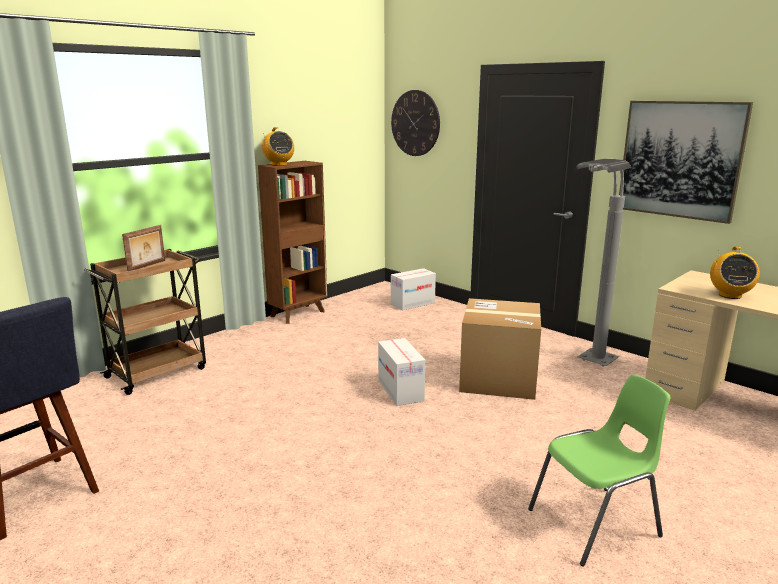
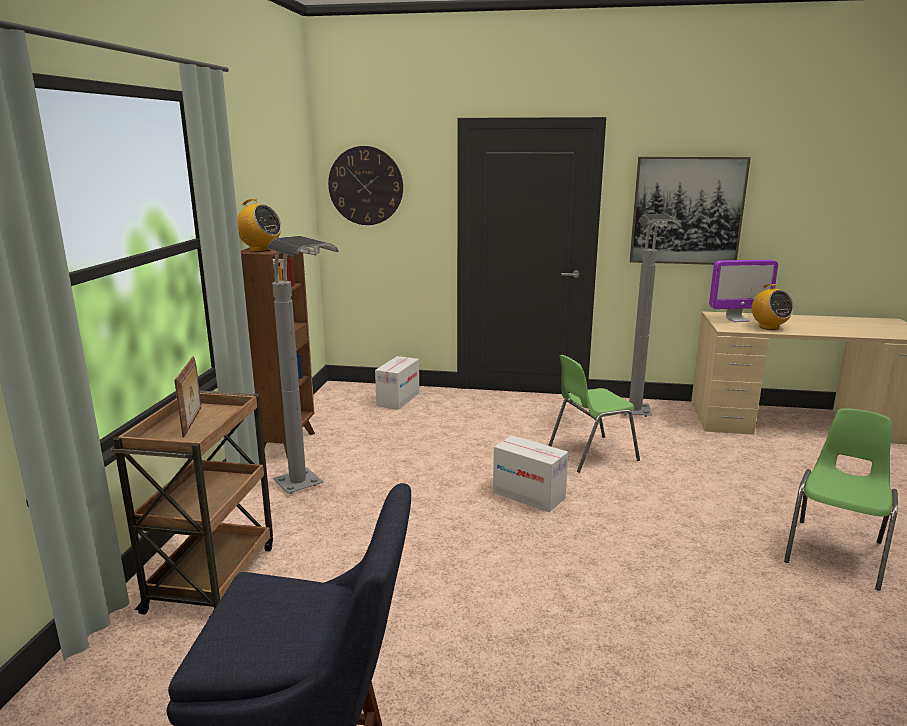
camera: 35 degrees left, 0 degrees up
(267, 347) = (311, 495): none -> grey floor lamp
(498, 379) = (590, 454): cardboard box -> green chair
(711, 283) = (737, 319): none -> monitor

